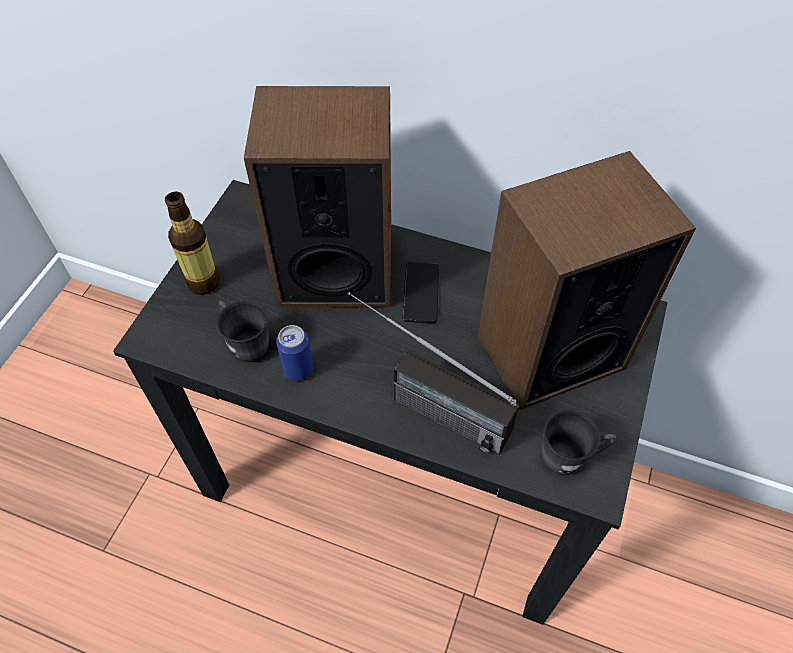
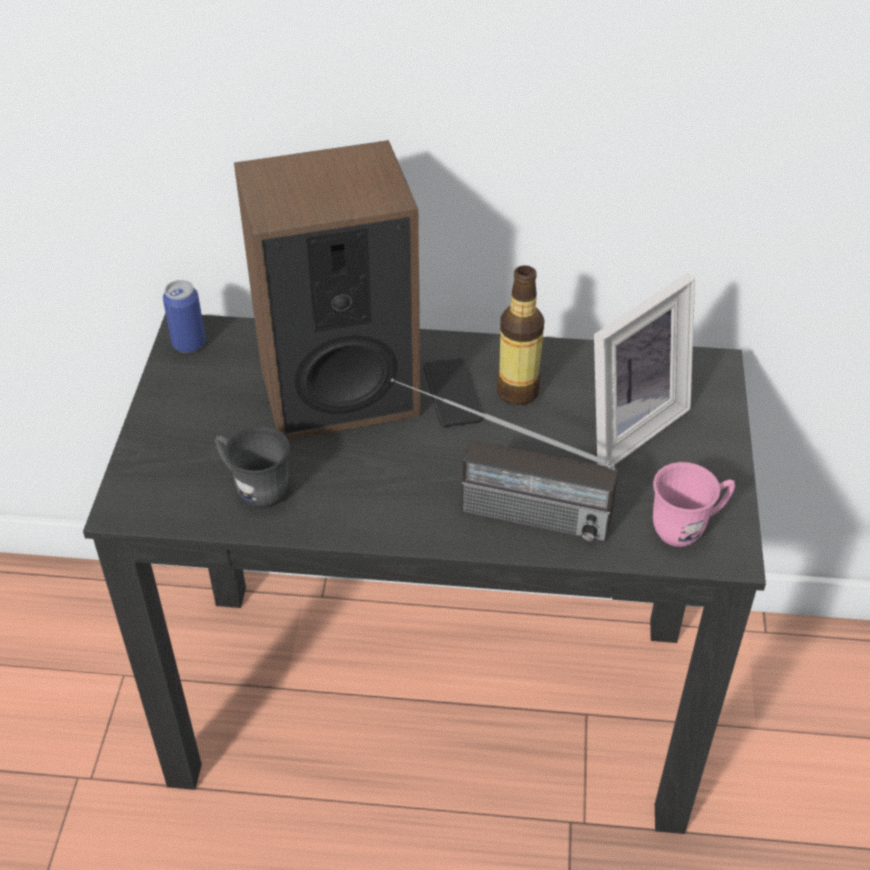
camera: 15 degrees left, 10 degrees down
(203, 282) = (173, 432): bottle -> bottle (517, 391)
(298, 370) = (332, 504): can -> can (189, 344)
(549, 351) = (626, 425): speaker -> picture frame
(570, 458) = (687, 528): grey mug -> pink mug

